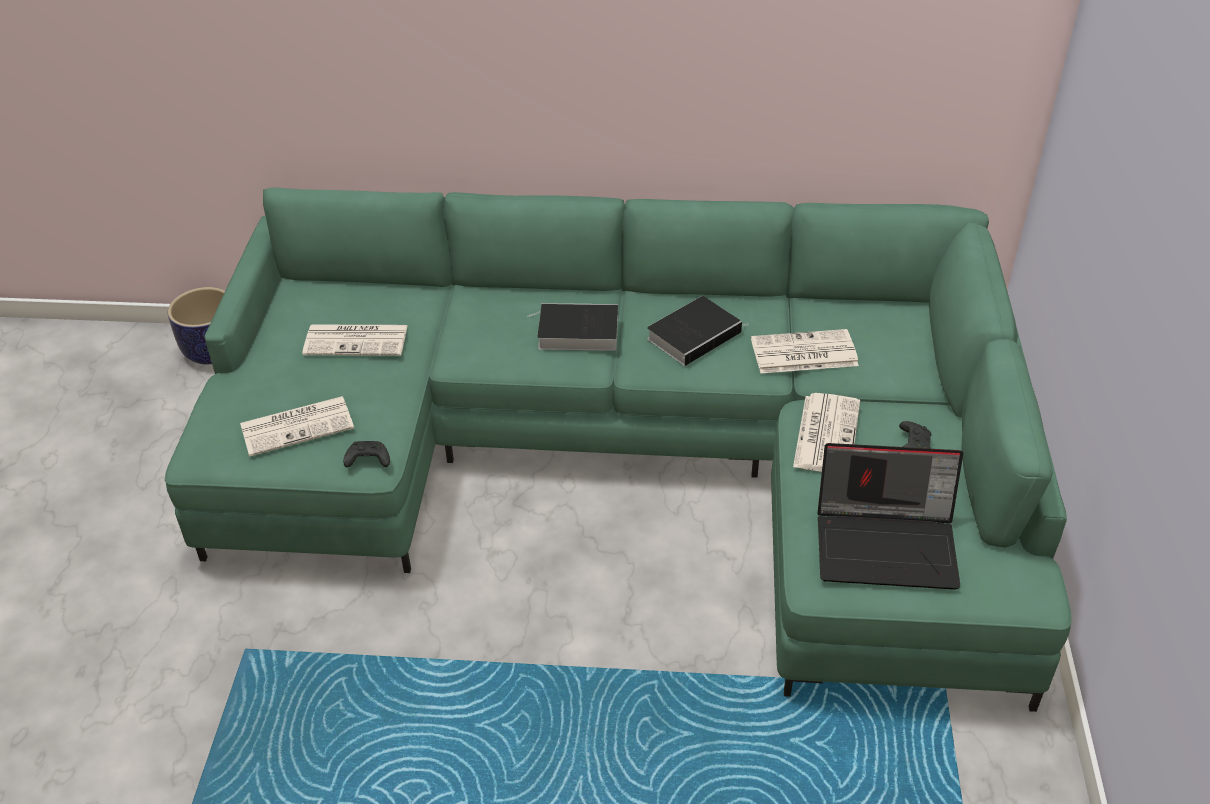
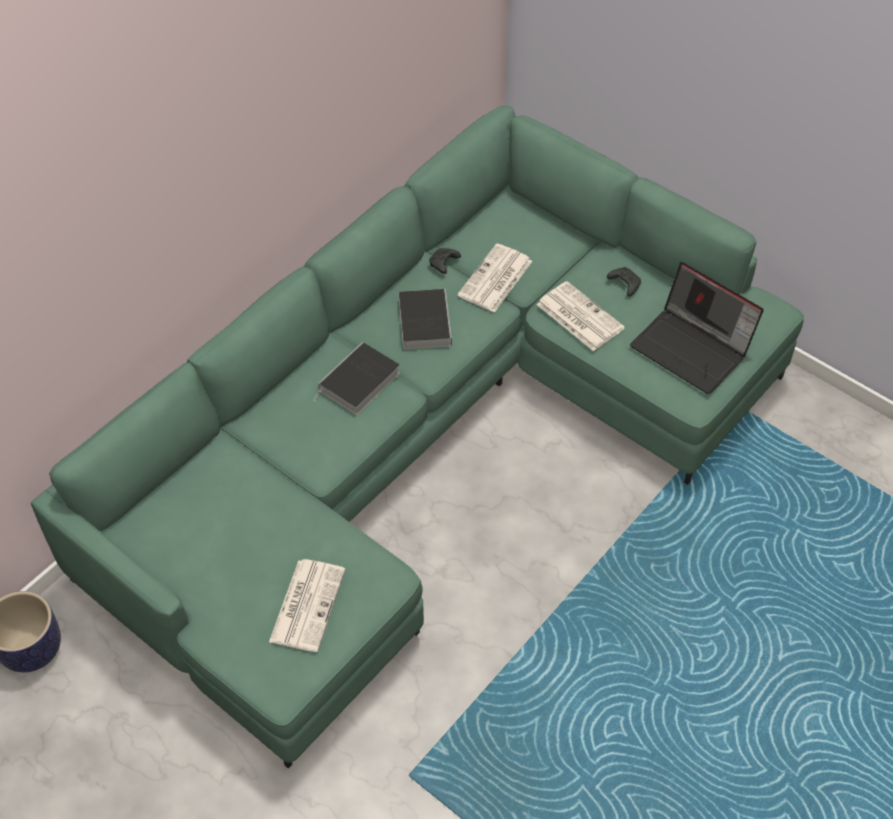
camera: 55 degrees left, 10 degrees up
(357, 340) = (239, 519): newspaper -> none
(367, 460) = (385, 578): black game controller -> black game controller (443, 264)
(887, 544) = (692, 348): laptop -> laptop turned 90 degrees clockwise

